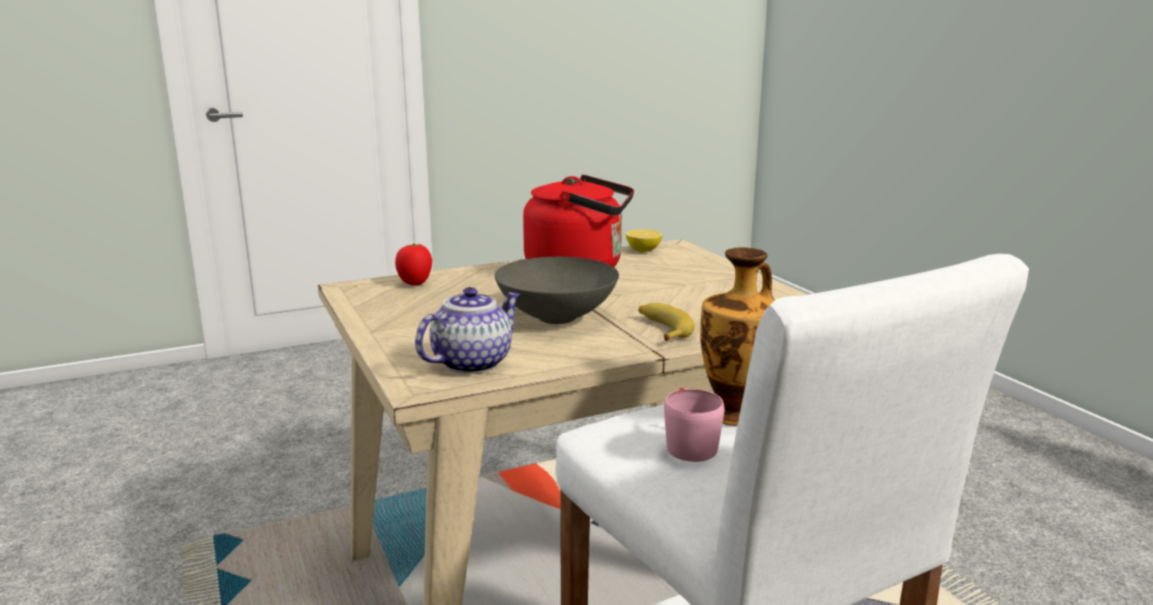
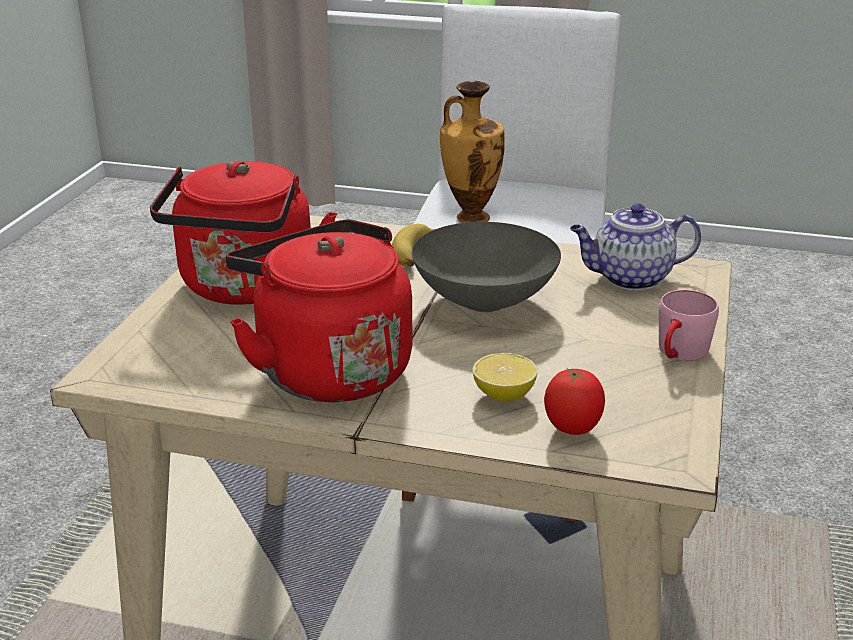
camera: 140 degrees left, 10 degrees up
(643, 250) = (166, 380): lemon -> lemon (504, 395)
(687, 443) = (533, 214): pink mug -> pink mug (679, 354)
(711, 283) = (246, 289): none -> red kettle

